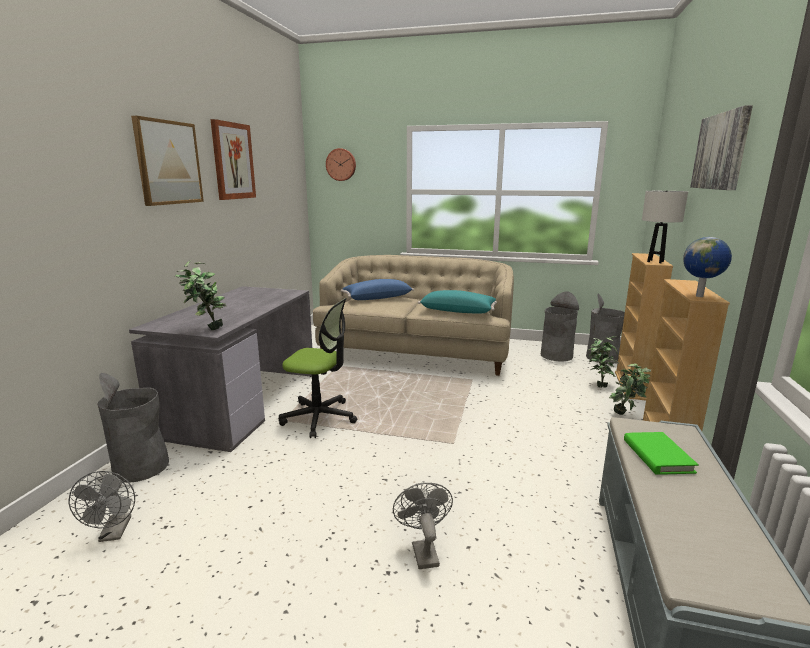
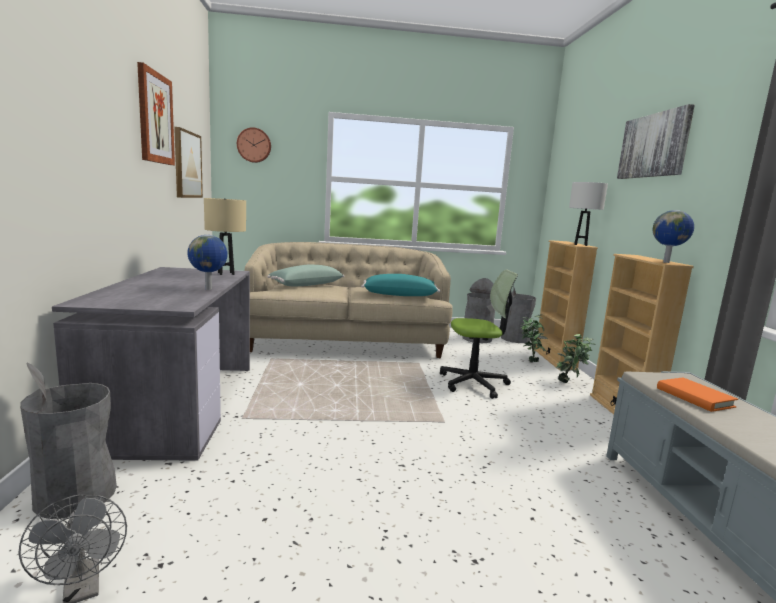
camera: 20 degrees left, 5 degrees down
(168, 163) = (97, 99): picture -> picture (187, 165)
(206, 329) = (169, 304): potted plant -> none
(253, 312) = (209, 289): none -> globe
(285, 294) = (226, 273): none -> beige table lamp
(319, 418) = (285, 411): office chair -> office chair (473, 383)
(377, 298) = (306, 285): blue pillow -> green pillow
(423, 550) = (493, 530): grey fan -> none
(657, 456) = (694, 397): green book -> orange book

